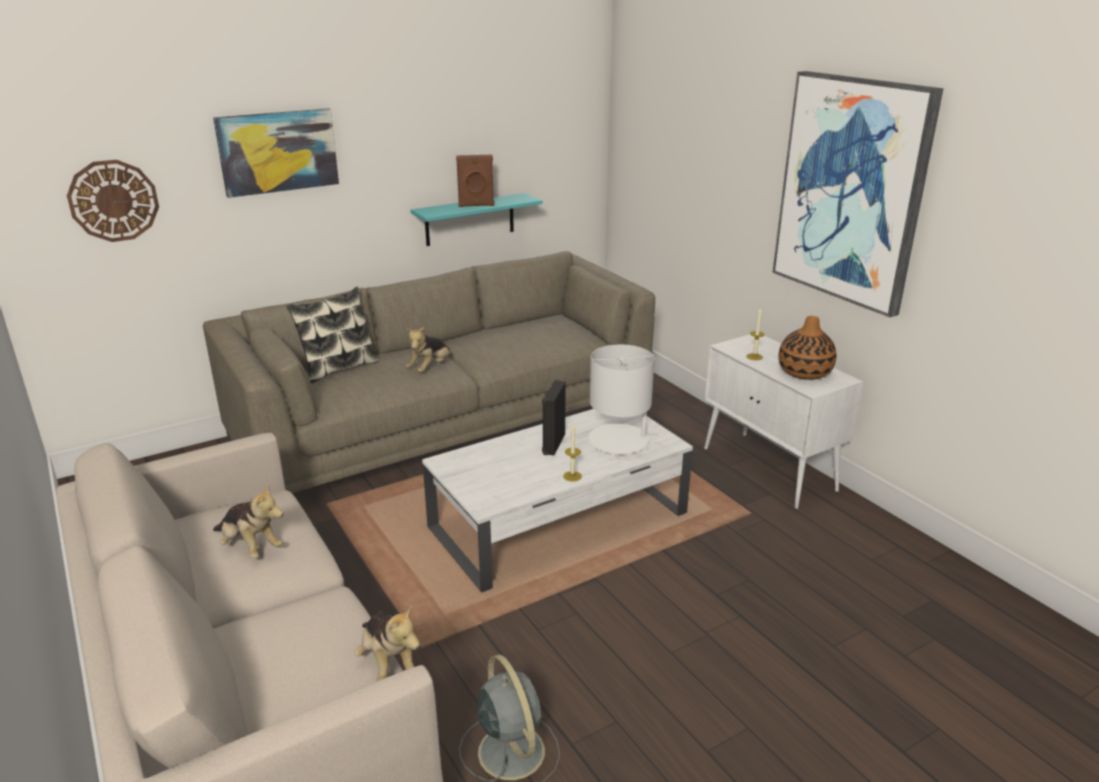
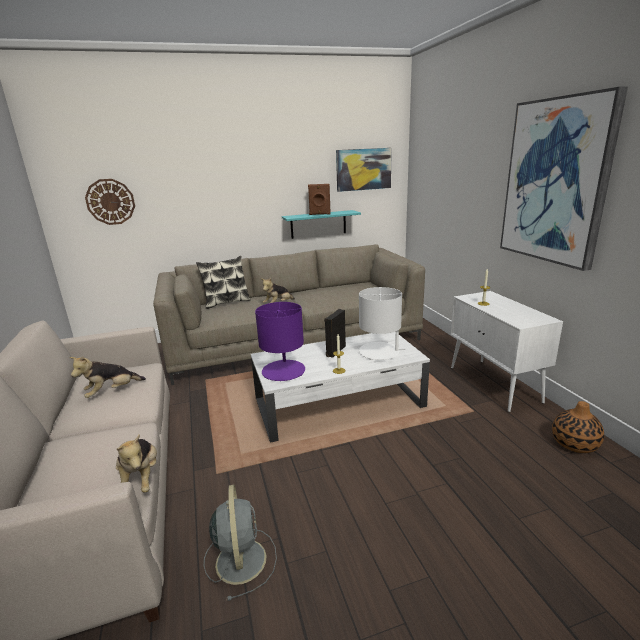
camera: 15 degrees right, 5 degrees down
(250, 547) = (111, 392): plush toy -> plush toy turned 90 degrees clockwise
(278, 151) = (203, 178): picture -> picture (363, 169)
(490, 484) = (283, 371): none -> purple table lamp
(804, 372) = (517, 314): vase -> vase (574, 443)

